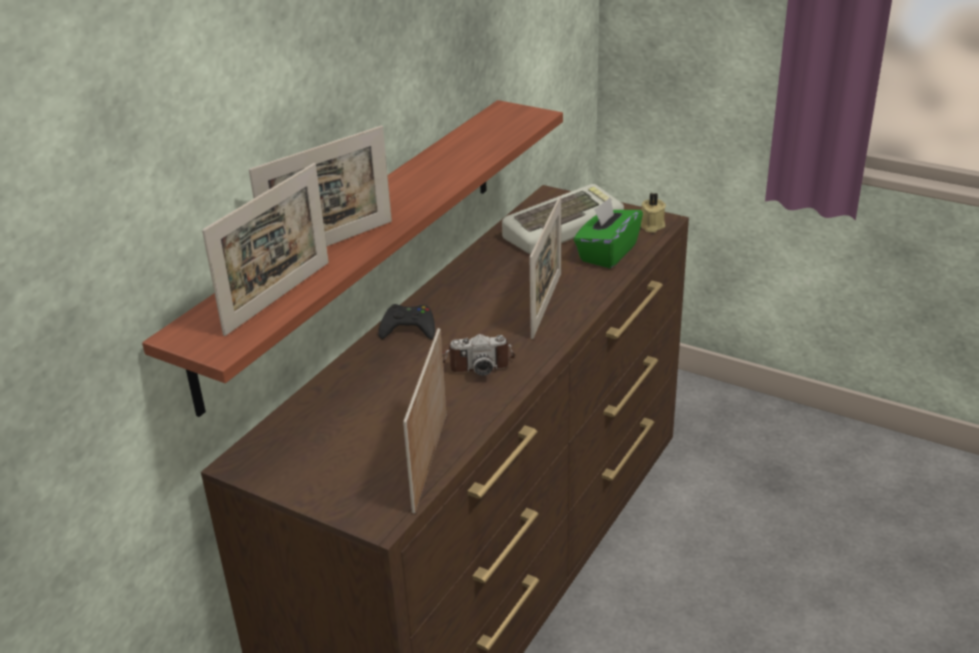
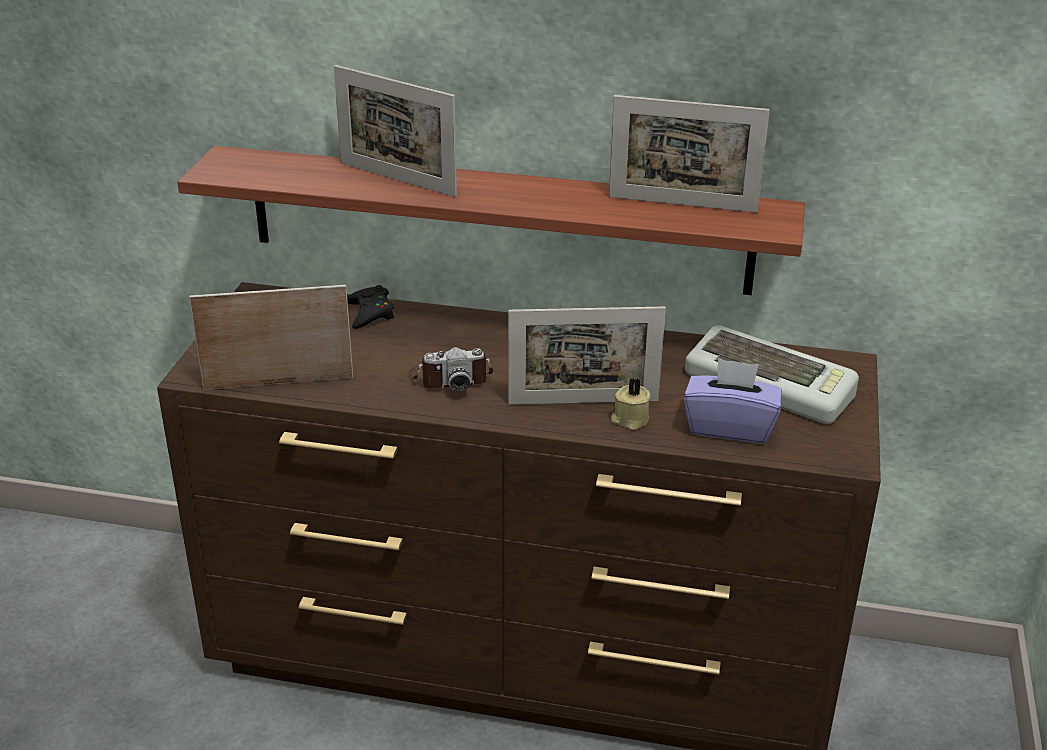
camera: 70 degrees right, 0 degrees up
(278, 297) = (294, 177): picture frame -> picture frame (682, 204)
(408, 328) = (493, 329): black game controller -> black game controller (370, 313)
(476, 361) = (450, 377): camera -> camera turned 75 degrees counterclockwise
(607, 253) = (729, 427): green tissue box -> purple tissue box
(651, 226) = (826, 451): beige candle -> beige candle (629, 420)

